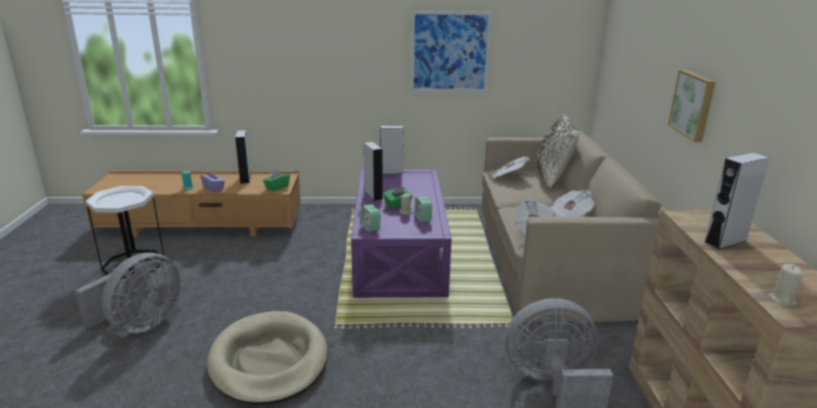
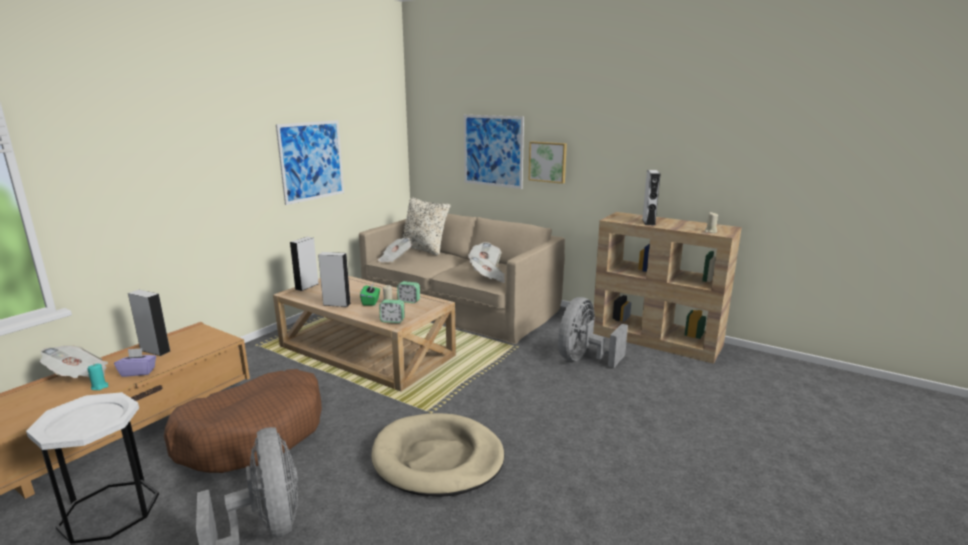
camera: 55 degrees left, 5 degrees down
(197, 177) = (79, 375): none -> newspaper
(239, 267) = (253, 434): none -> brown dog bed
(277, 187) = (214, 340): green tissue box -> none
(400, 252) = (367, 350): purple coffee table -> beige coffee table
(654, 74) = (493, 151): none -> picture

